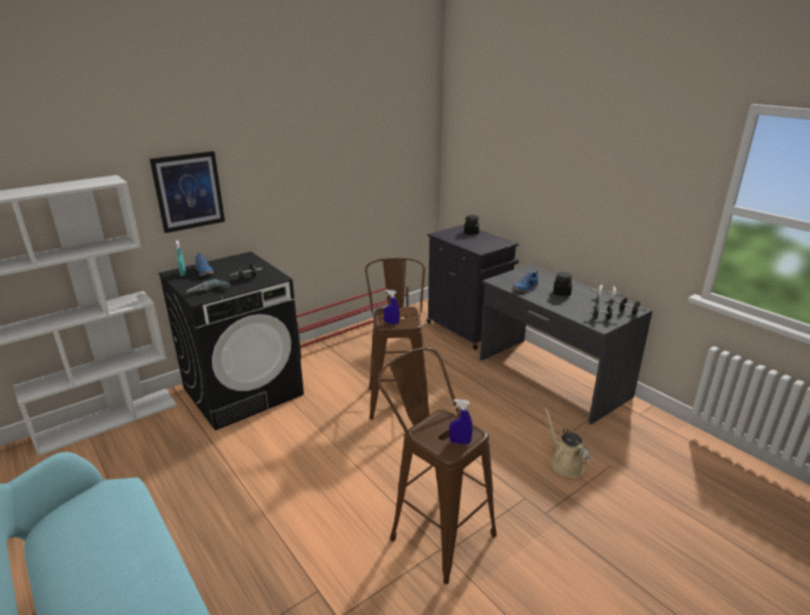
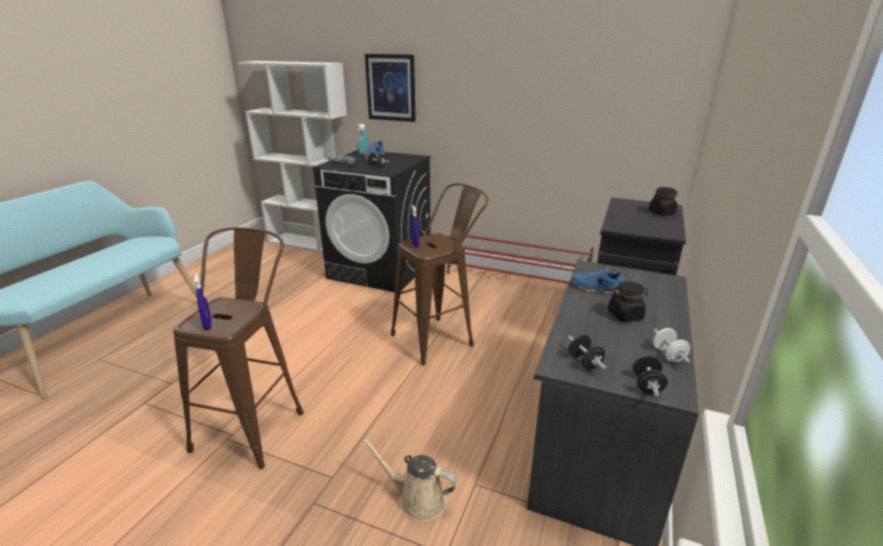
camera: 60 degrees right, 0 degrees up
(564, 463) = (417, 499): beige watering can -> beige watering can turned 105 degrees counterclockwise

